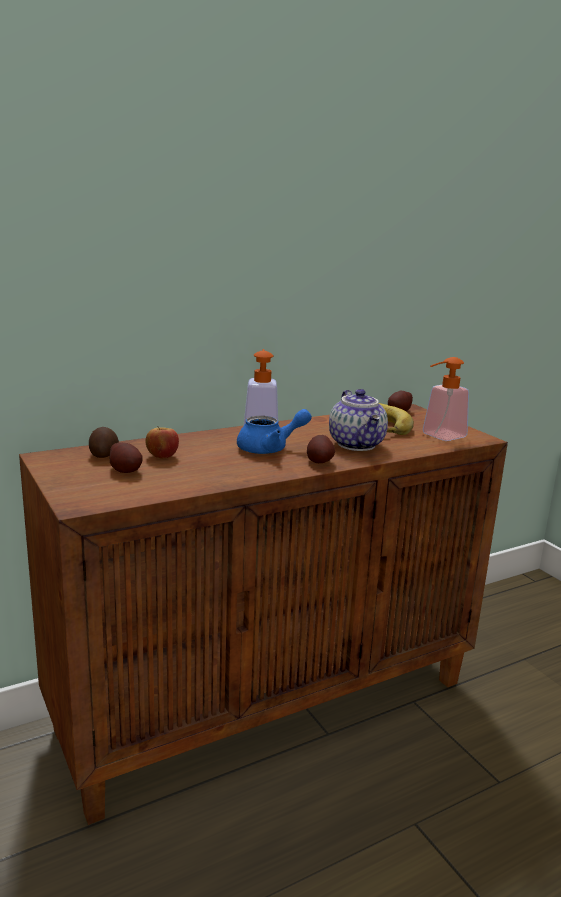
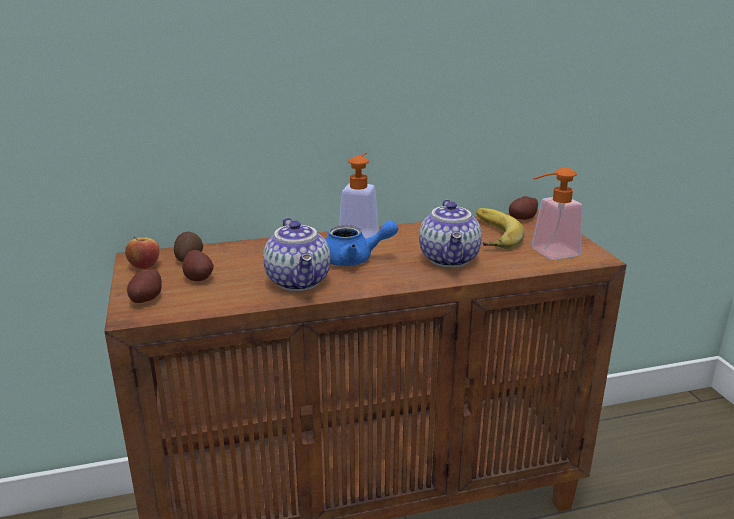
camera: 15 degrees right, 5 degrees up
(162, 456) = (243, 263): apple -> apple (144, 266)
(230, 468) = (300, 281): none -> teapot
(320, 461) = (397, 278): potato -> potato (146, 299)

